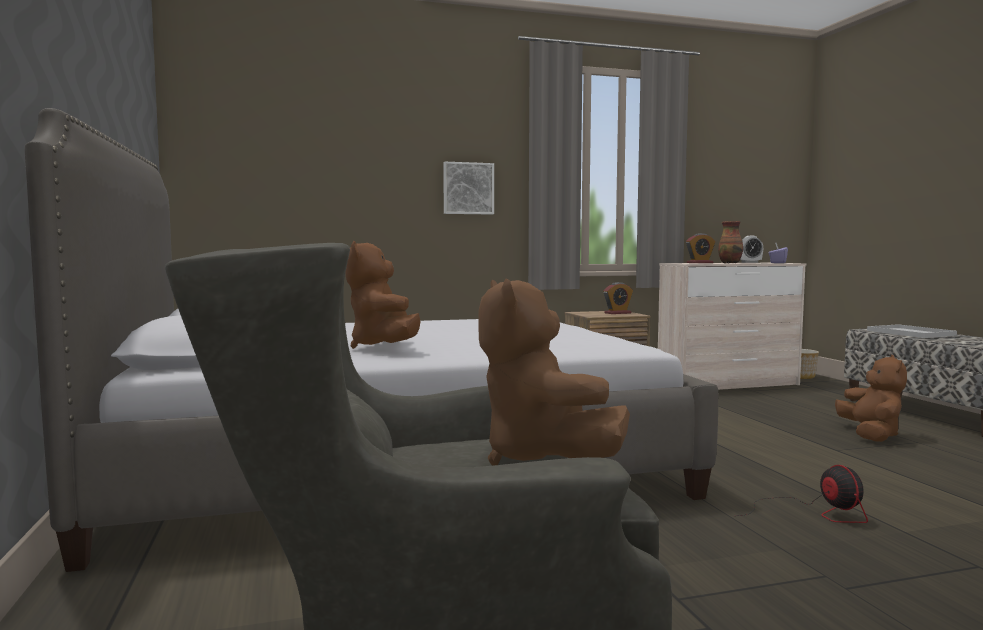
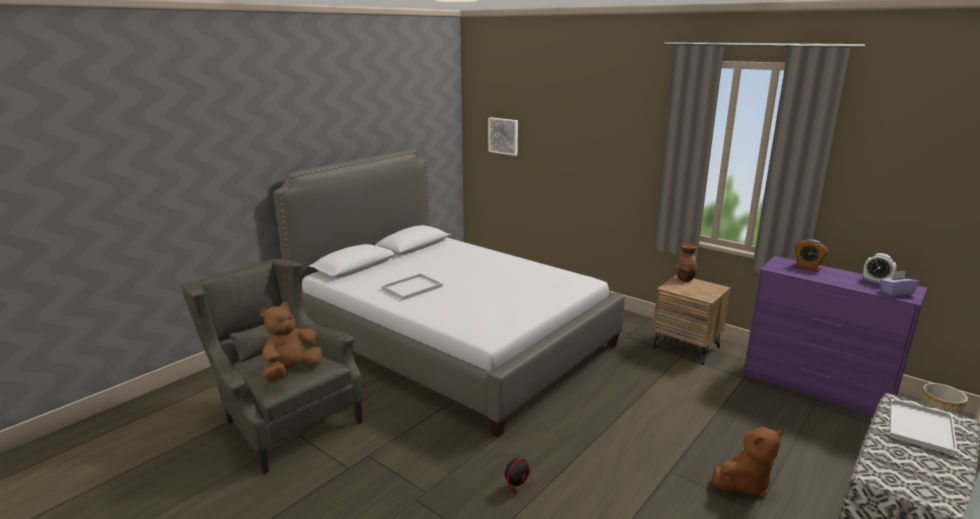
camera: 55 degrees right, 15 degrees up
(384, 347) = (413, 287): brown plush toy -> white tray
(468, 188) = (624, 162): picture -> picture (504, 136)
(617, 313) = (703, 290): alarm clock -> none
(728, 385) = (816, 389): beige dresser -> purple dresser
(730, 263) = (830, 278): vase -> vase (685, 279)

